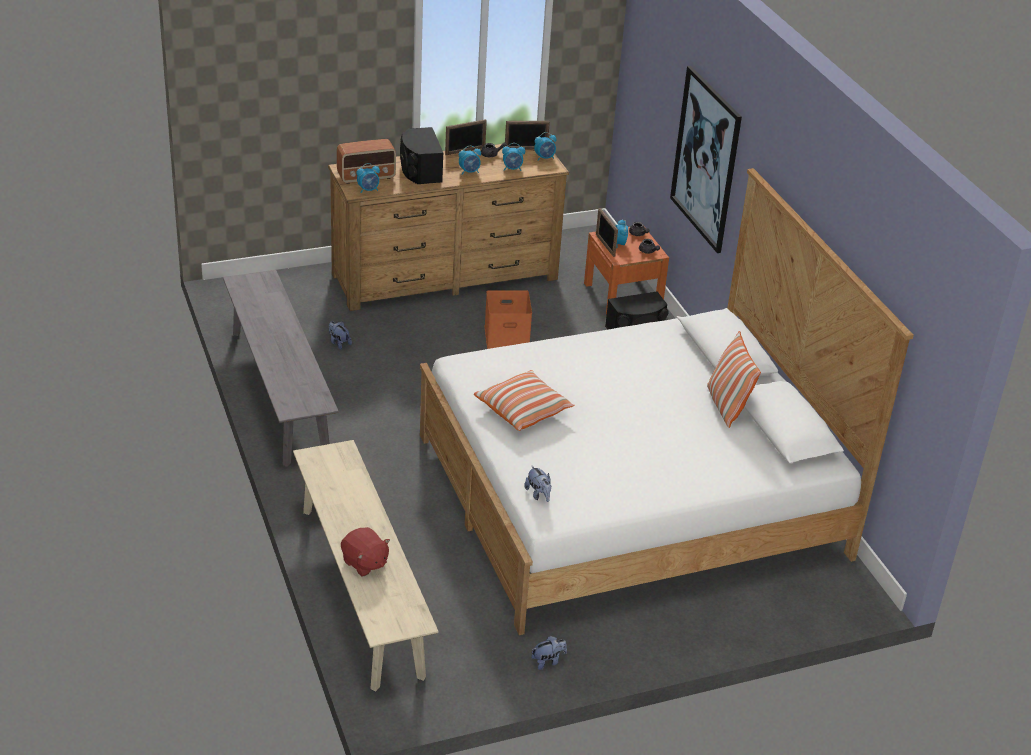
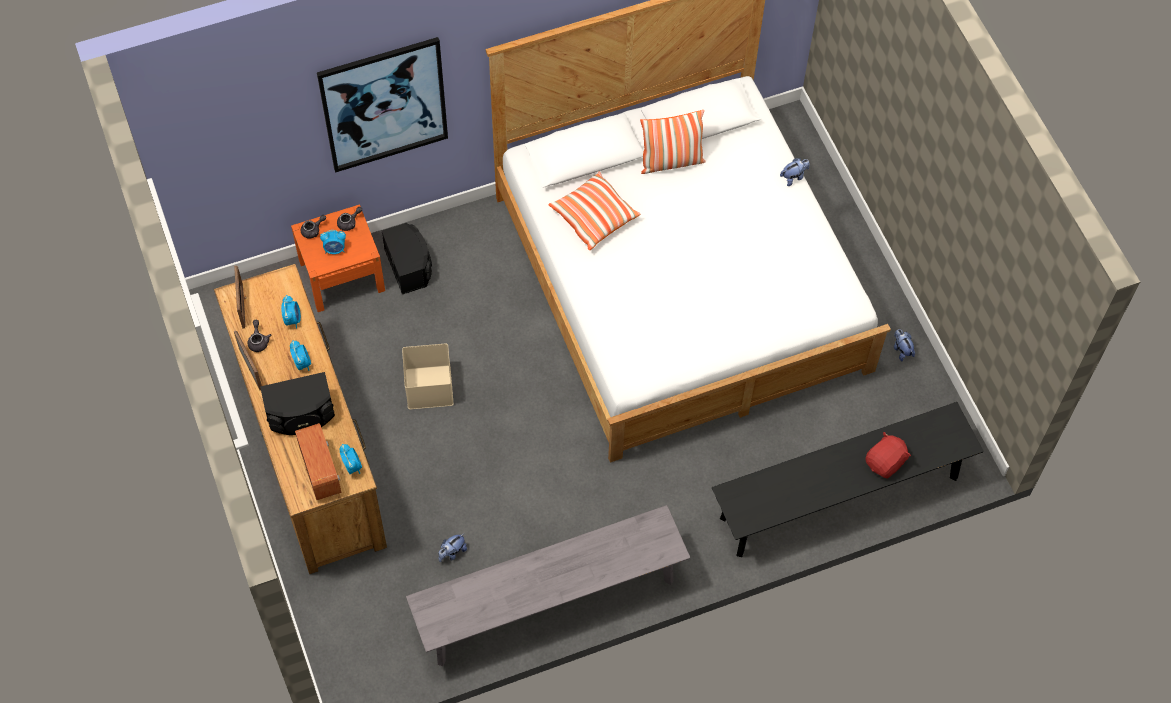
camera: 90 degrees left, 25 degrees up
(361, 590) = (839, 498): beige bench -> black bench
(507, 336) = (428, 386): orange storage box -> beige storage box
(523, 410) = (701, 323): pillow -> pillow (593, 217)
(538, 494) = (821, 311): plush toy -> plush toy (794, 177)
(544, 158) = (264, 287): alarm clock -> none
(605, 245) = (338, 263): picture frame -> none

